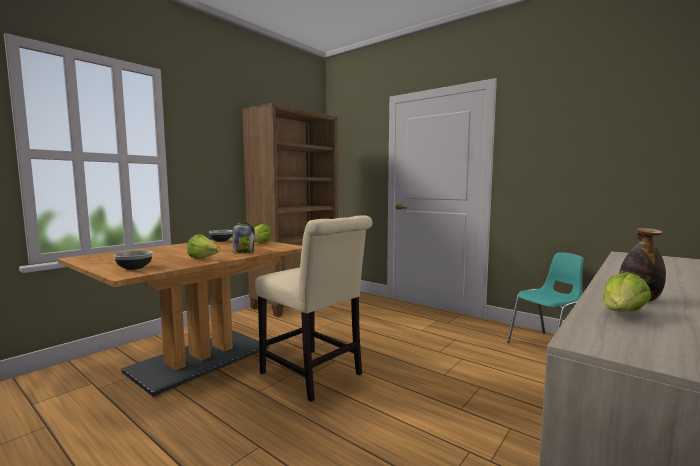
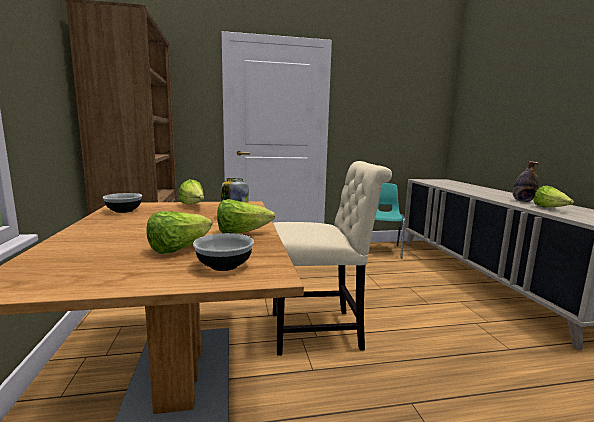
camera: 50 degrees left, 5 degrees up
(155, 259) = (179, 249): none -> lettuce

